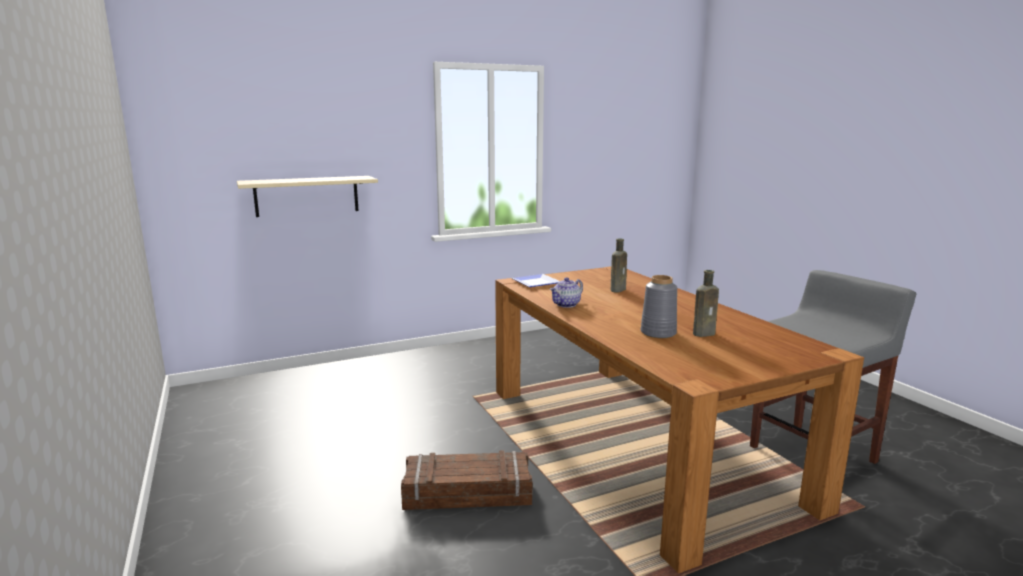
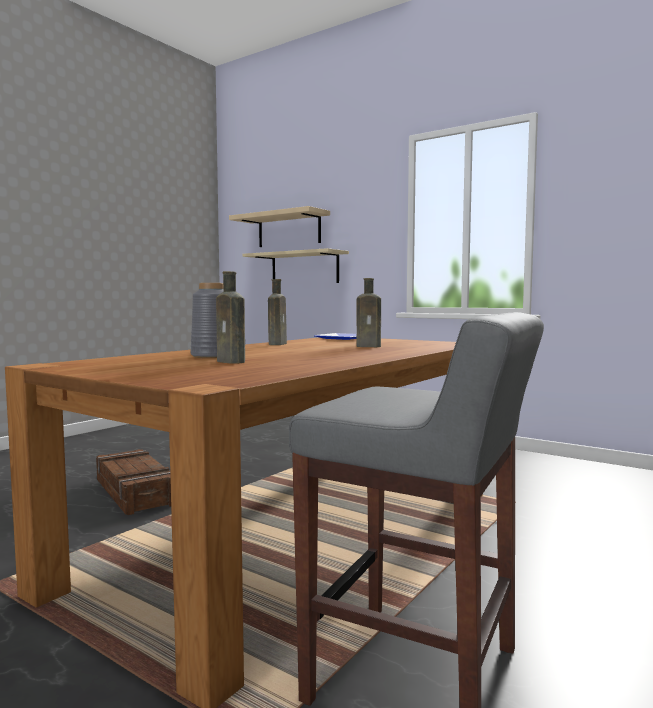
camera: 60 degrees right, 10 degrees down
(277, 148) = (289, 230): none -> beige shelf
(566, 305) = (278, 344): teapot -> brown bottle

